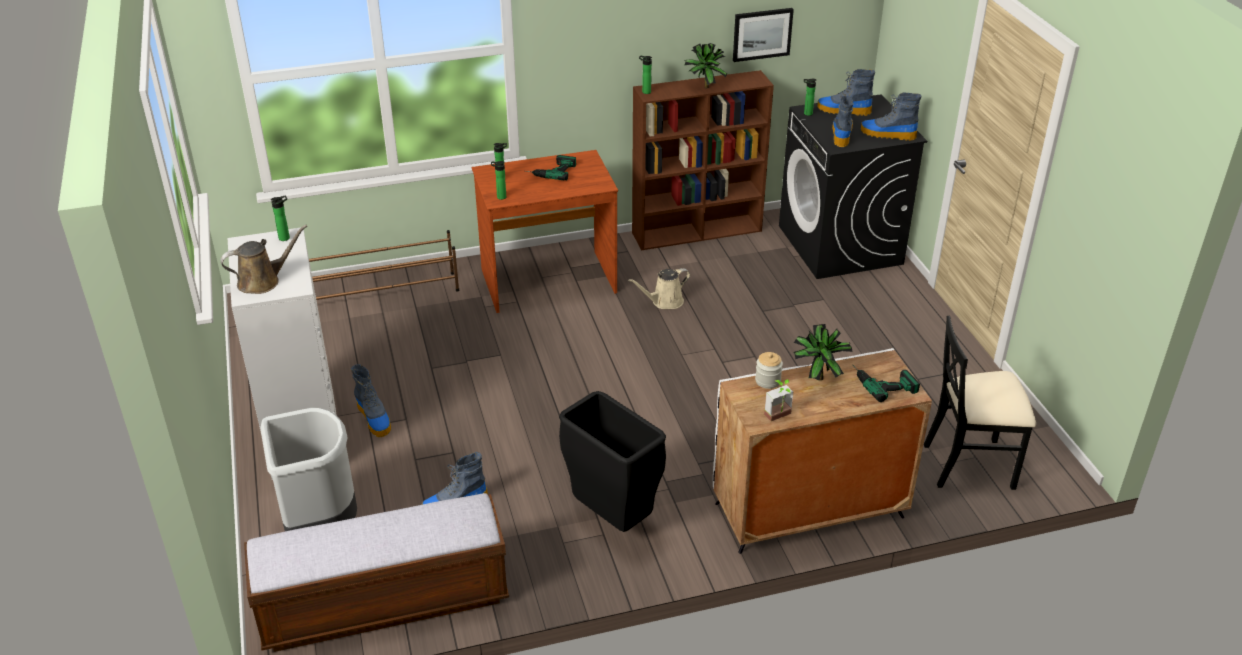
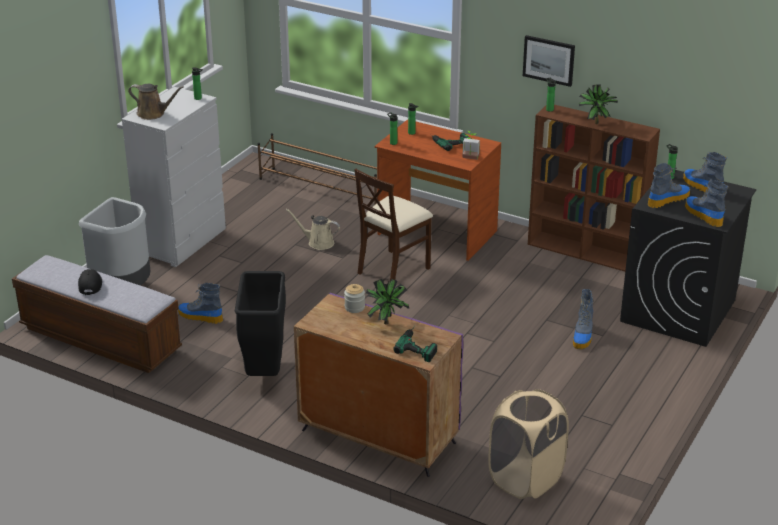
camera: 45 degrees right, 5 degrees down
(371, 540) = (90, 285): none -> black cap
(374, 419) = (226, 254): boot -> boot (583, 336)
(565, 339) = (393, 269): none -> beige chair
(664, 302) = (490, 281): beige watering can -> beige watering can (318, 243)
(762, 34) = (664, 96): picture -> picture (549, 60)
(780, 417) = (326, 327): potted plant -> potted plant (470, 158)
(808, 511) = (377, 436): white cabinet -> purple cabinet
(970, 464) = (525, 479): black chair -> beige laundry basket

